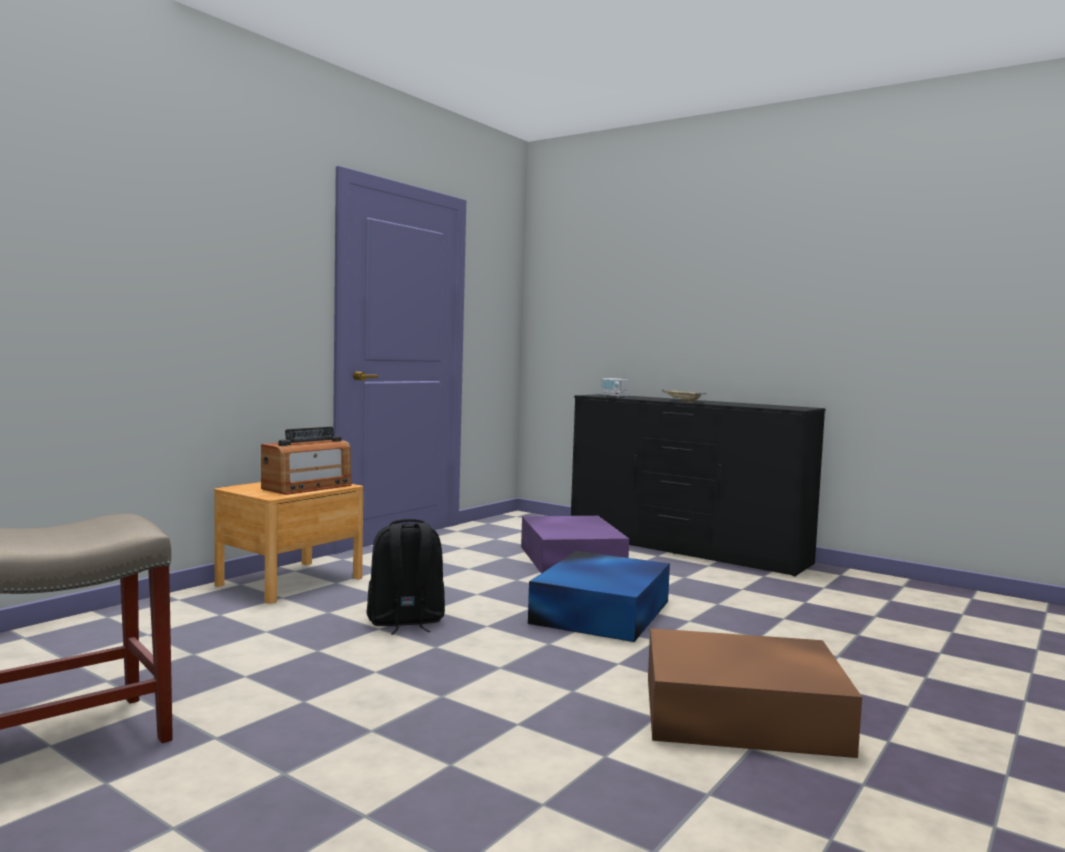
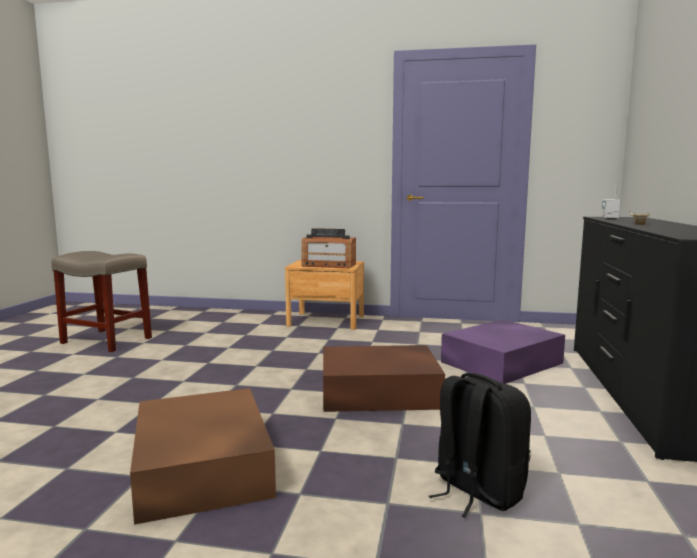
camera: 65 degrees right, 5 degrees up
(405, 622) = (289, 352): black backpack -> black backpack (476, 491)
(603, 611) = (381, 392): blue storage box -> brown storage box

